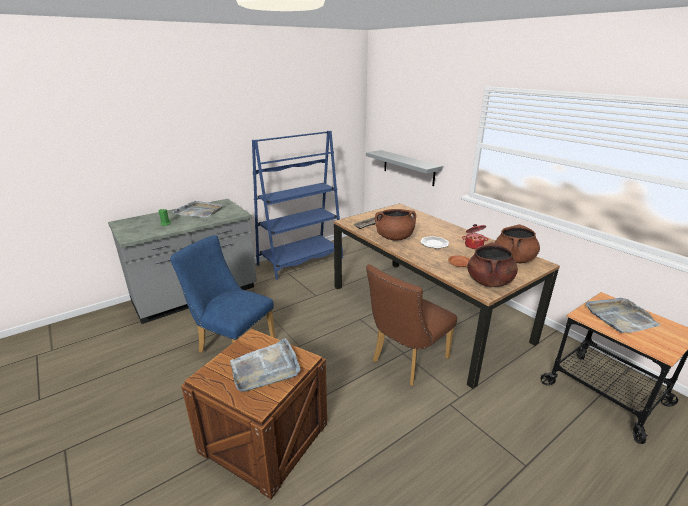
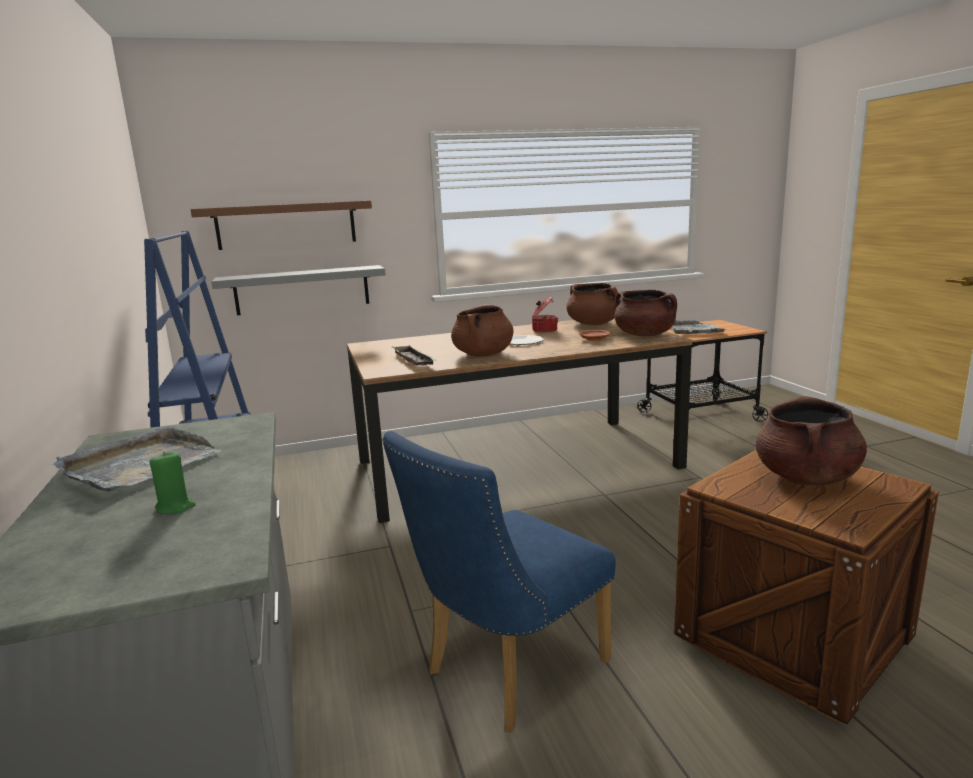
camera: 70 degrees left, 10 degrees down
(265, 368) = (806, 478): grey tray -> brown cooking pot
(405, 361) = (623, 496): brown chair -> none
(408, 131) = (286, 225): none -> brown shelf

